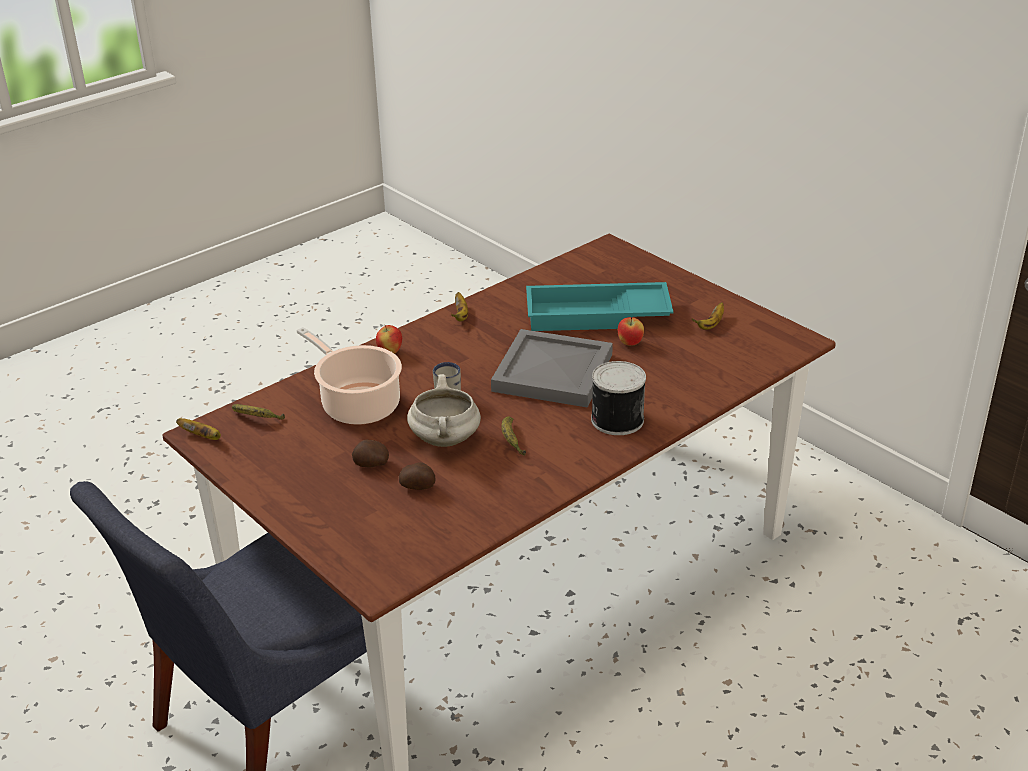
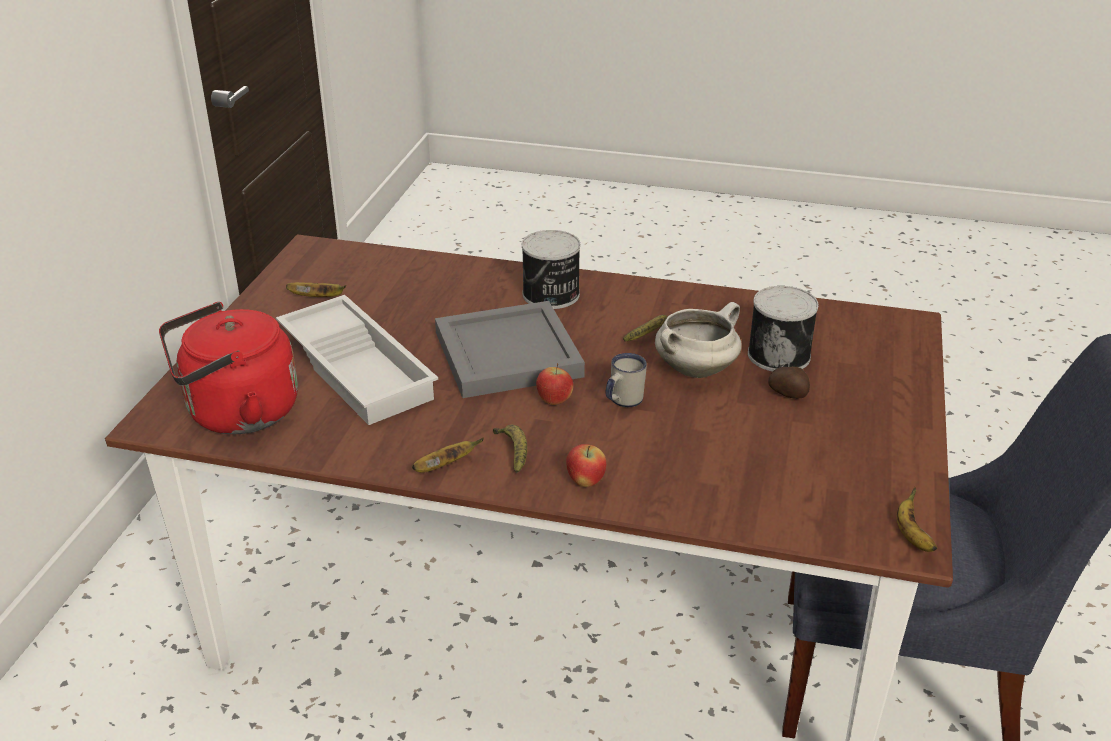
camera: 125 degrees left, 0 degrees up
(256, 418) = (829, 513): banana -> banana (513, 452)
(357, 404) = (711, 453): cooking pot -> none
(418, 487) = (779, 354): potato -> can
(589, 269) = (236, 414): none -> red kettle
(596, 316) = (360, 368): turquoise tray -> white tray
(630, 343) = (402, 330): apple -> apple (554, 401)

